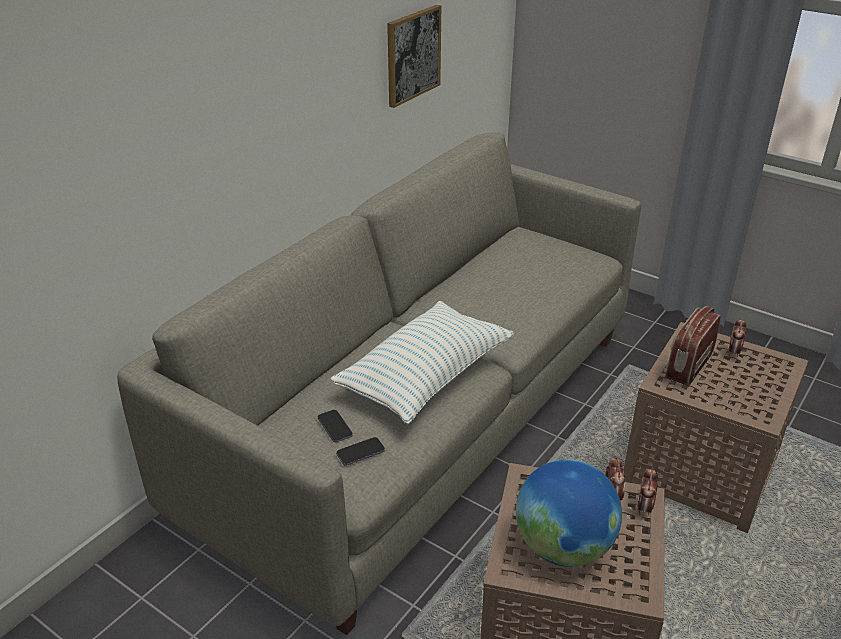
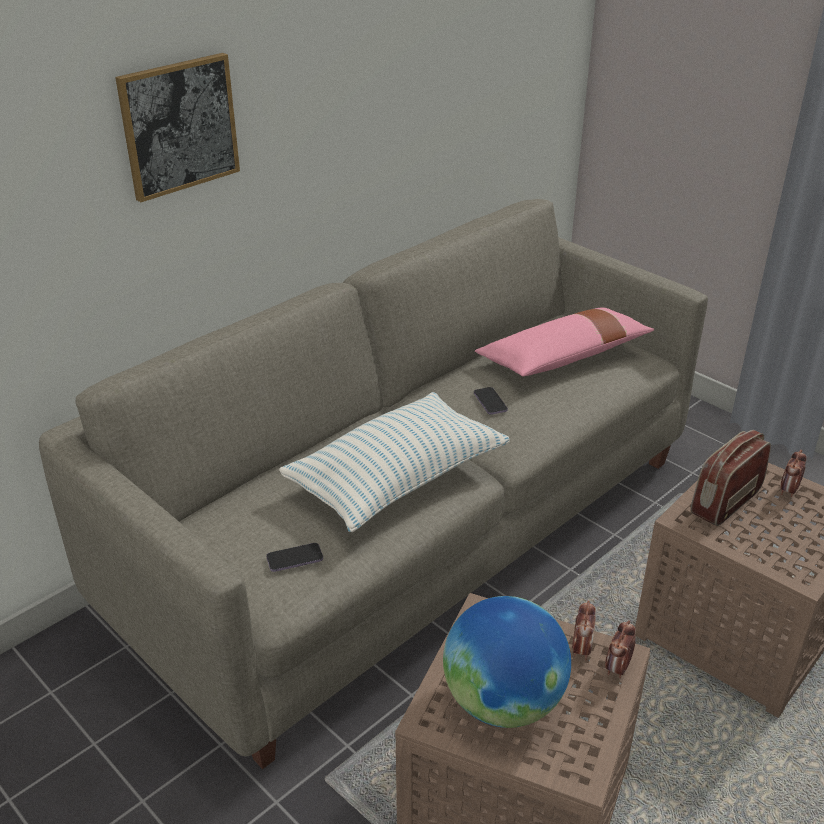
camera: 10 degrees right, 0 degrees up
(335, 427) = (275, 526): phone -> phone (490, 402)
(412, 55) = (443, 101): picture -> picture (179, 126)
(531, 262) = (563, 357): none -> pink pillow

